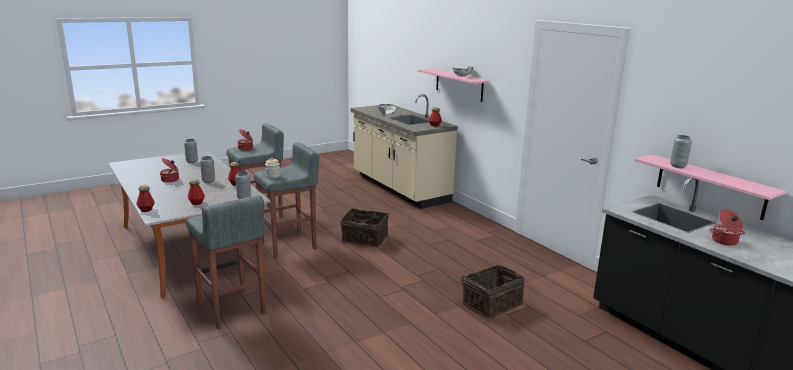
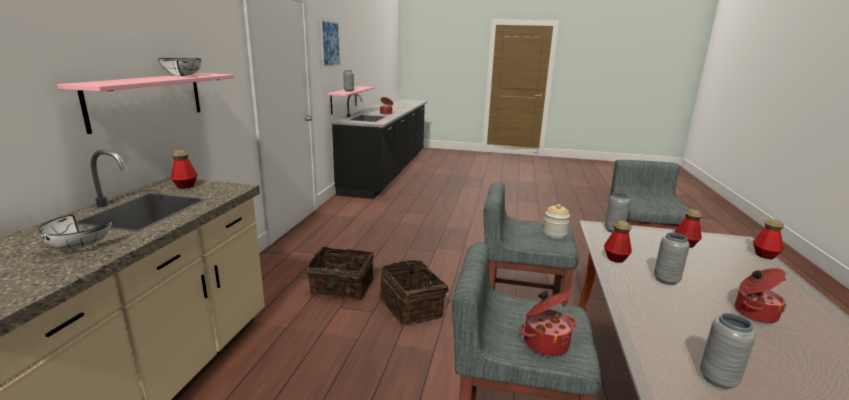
camera: 135 degrees left, 0 degrees up
(490, 304) = (425, 220): basket -> basket (342, 288)
(682, 94) = (330, 44): none -> picture

